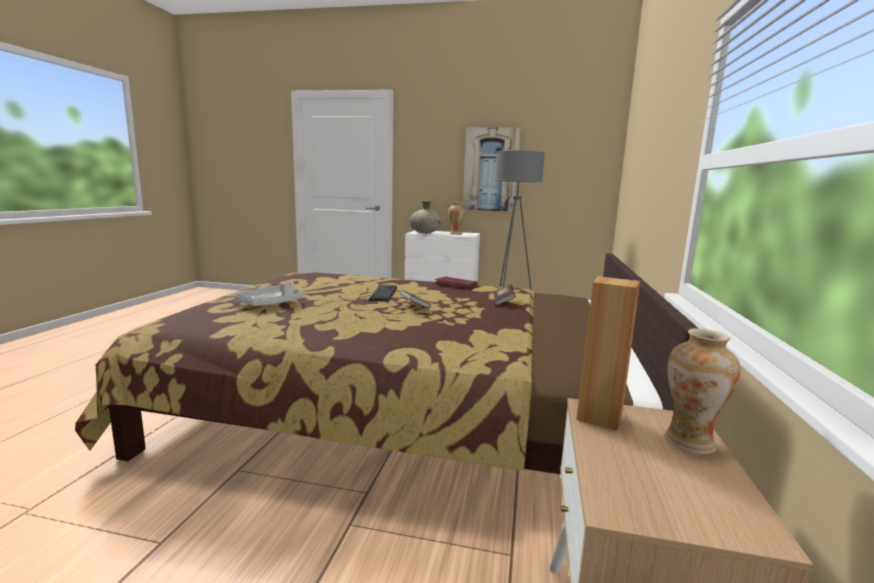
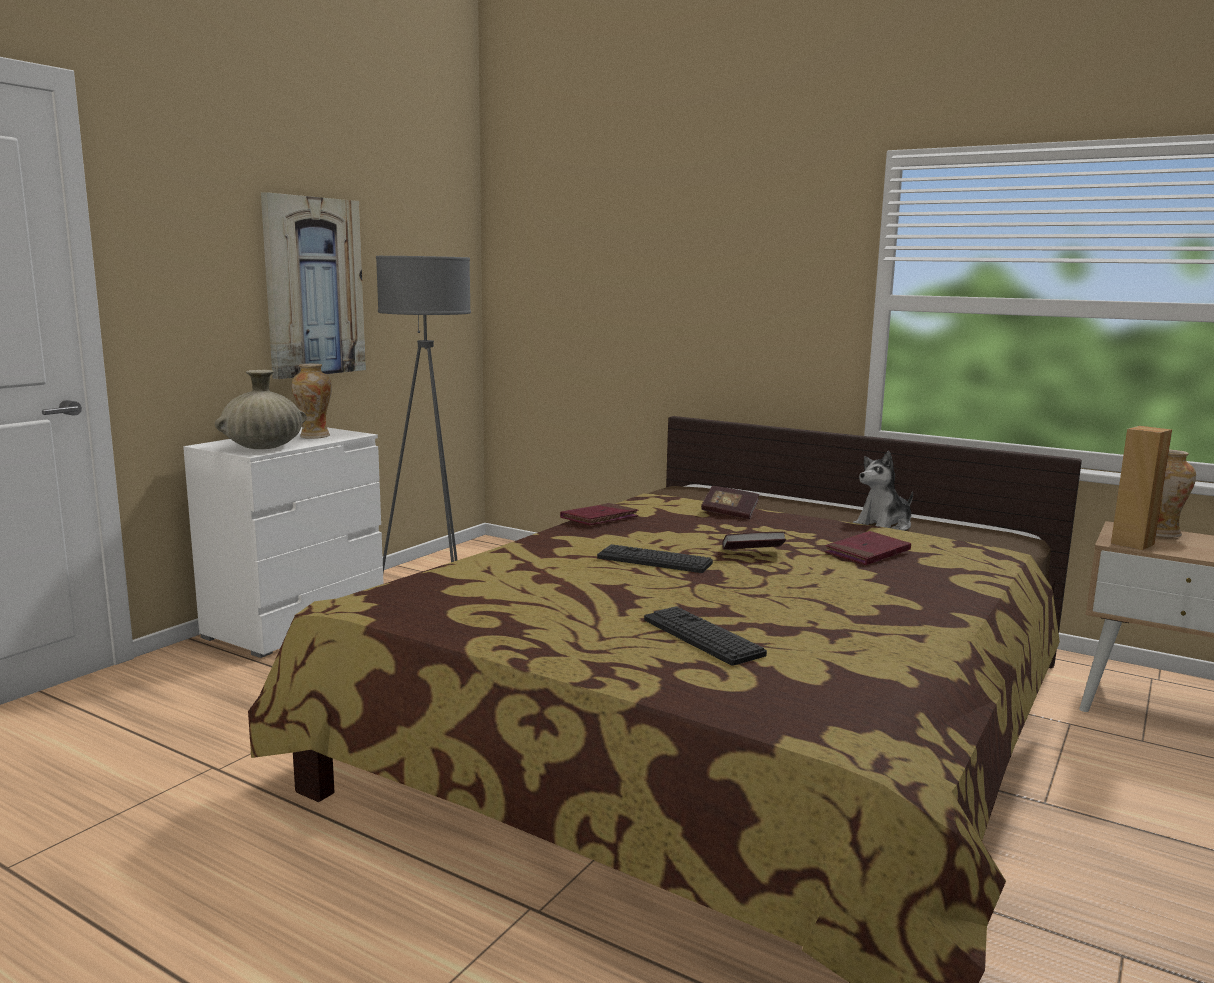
camera: 70 degrees left, 0 degrees up
(270, 303) = (702, 637): grey tray -> keyboard
(445, 327) = (867, 552): none -> red book
(552, 339) = (884, 526): none -> plush toy

